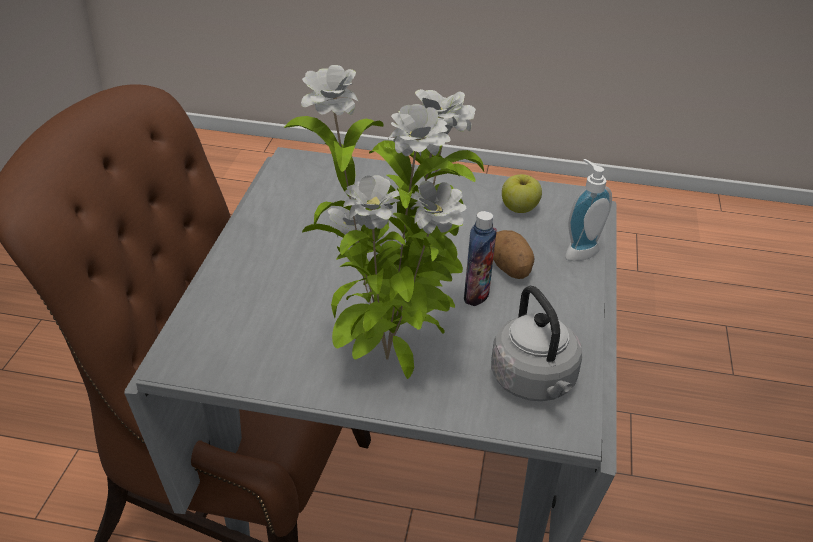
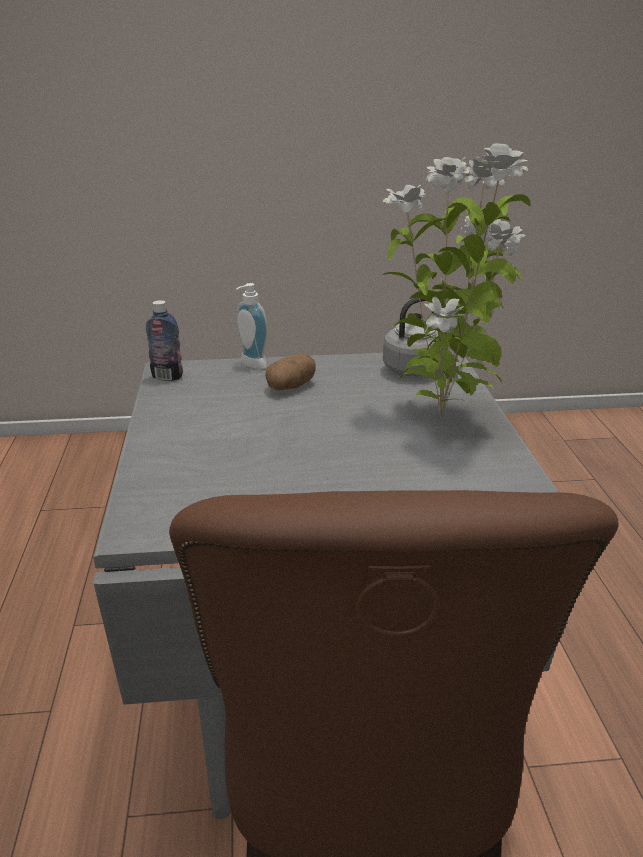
camera: 105 degrees left, 10 degrees down
(476, 295) = (336, 395): bottle -> bottle (167, 377)
(519, 209) = (196, 391): apple -> none

